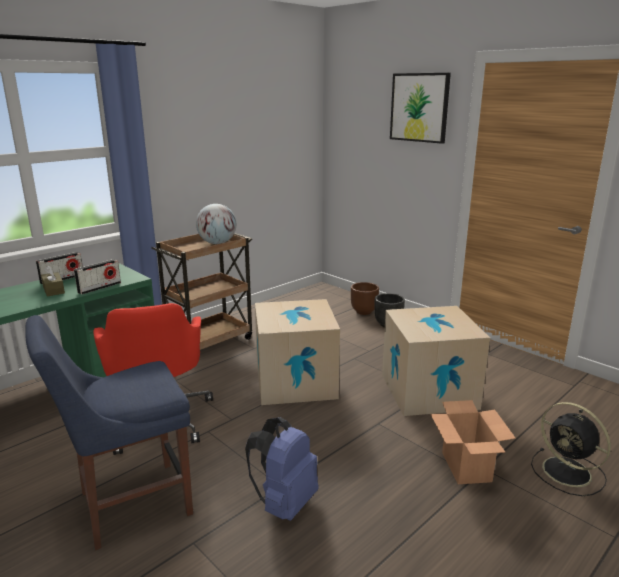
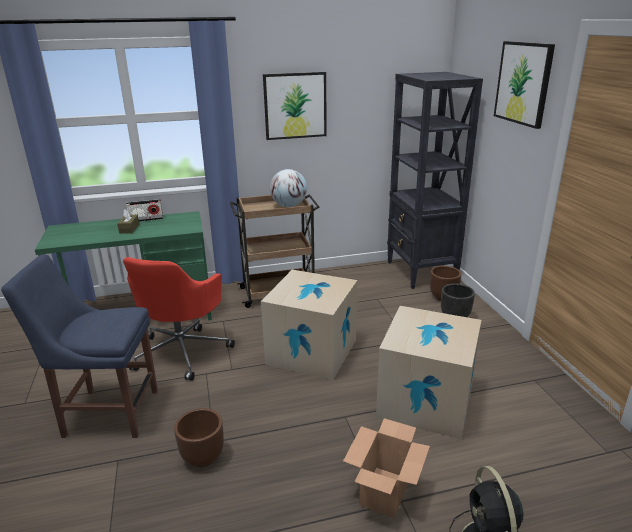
camera: 30 degrees right, 5 degrees up
(99, 288) = (159, 233): radio -> none
(200, 140) = (295, 106): none -> picture
(284, 503) = (203, 457): blue backpack -> brown planter
(326, 297) = (421, 272): none -> black bookcase

